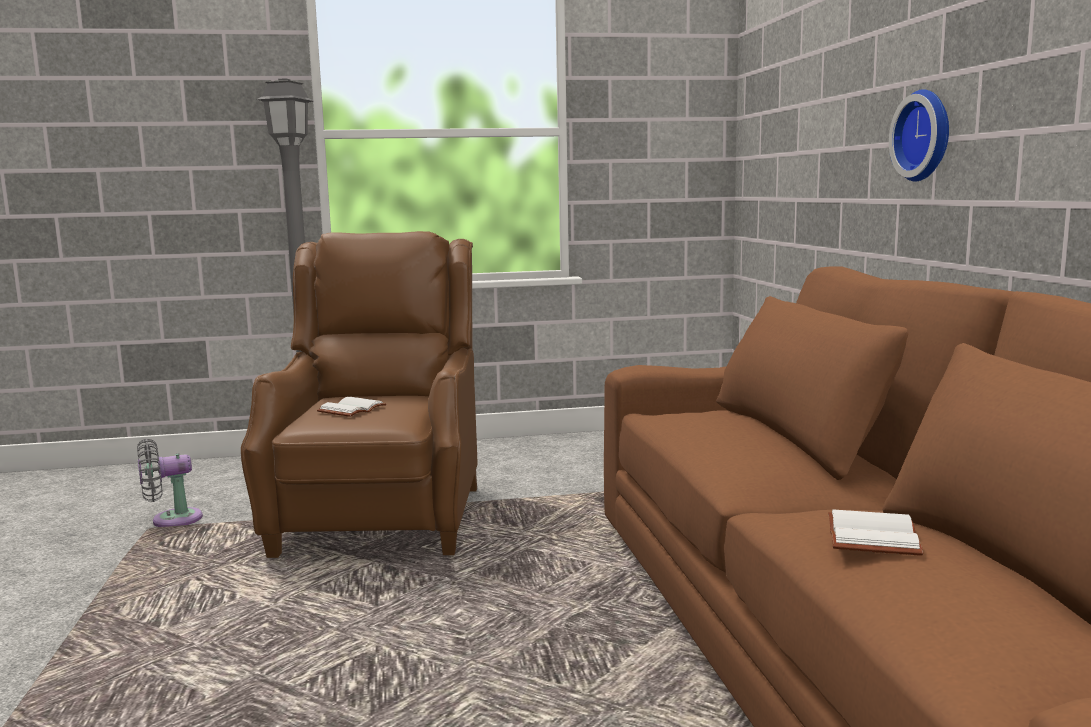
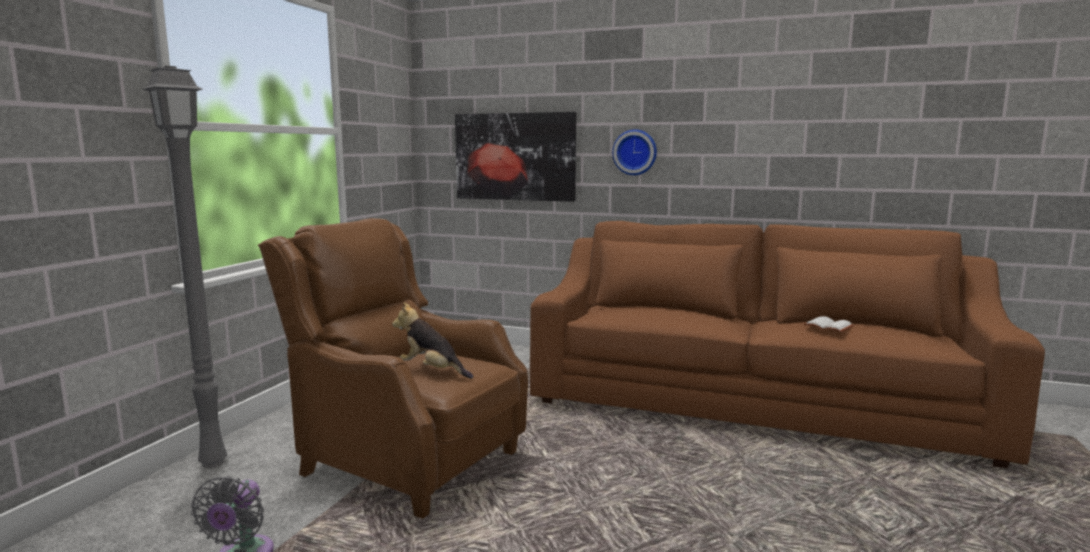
camera: 60 degrees left, 0 degrees up
(352, 410) = (432, 371): white book -> plush toy
(805, 156) = (515, 156): none -> picture

